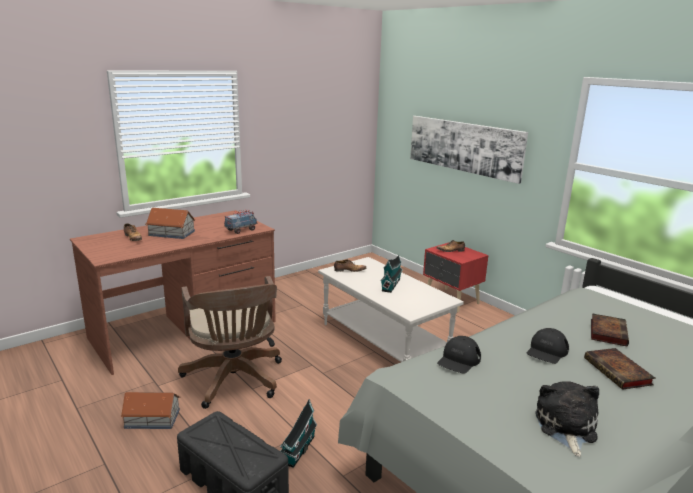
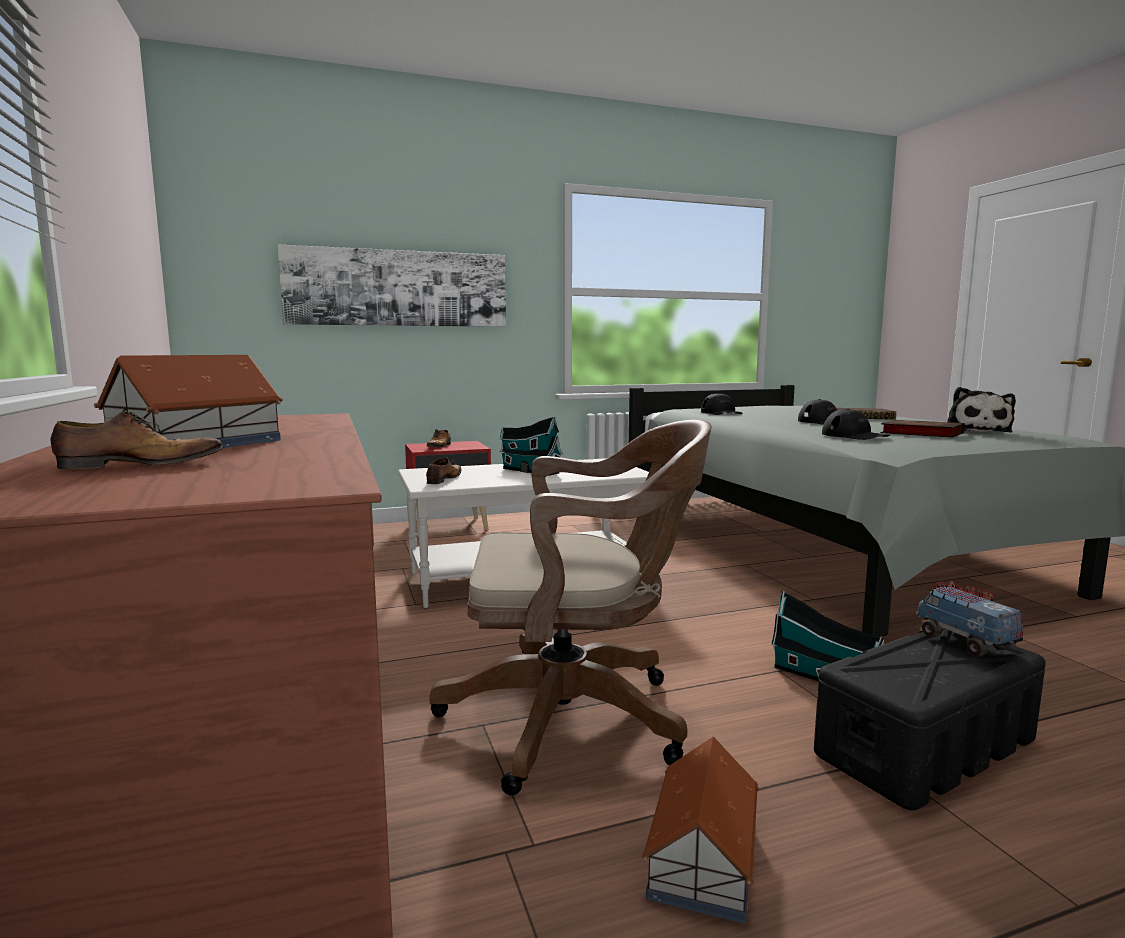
camera: 70 degrees left, 10 degrees down
(241, 230) = (310, 420): toy truck -> toy truck (964, 642)
(565, 427) = (976, 431): plush toy -> plush toy turned 105 degrees counterclockwise
(577, 308) = (721, 413): none -> black cap
(607, 332) = (778, 413): book -> book (919, 433)

